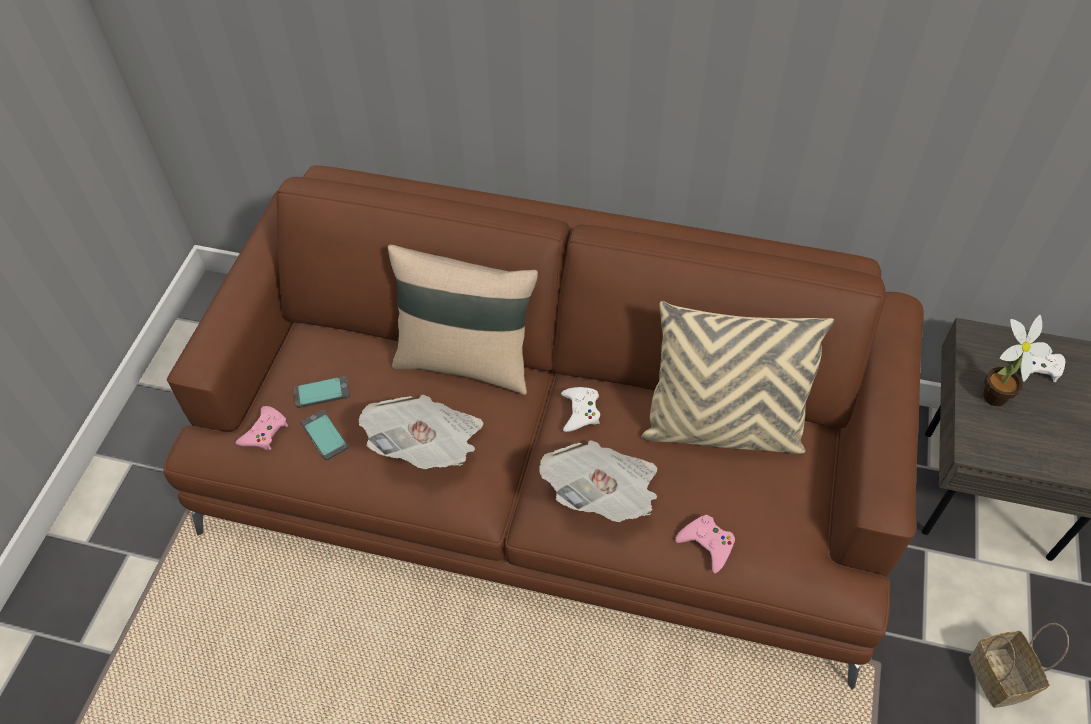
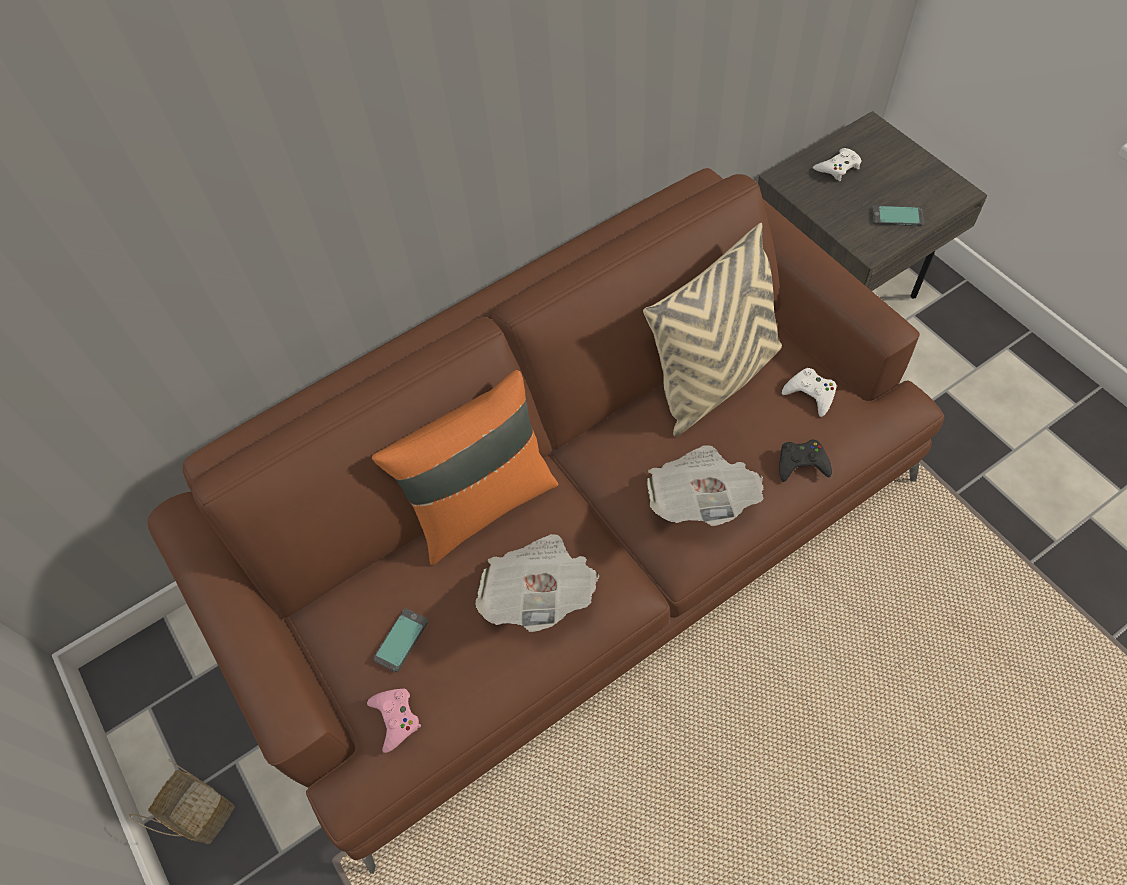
camera: 45 degrees left, 5 degrees up
(324, 436) = (449, 669): phone -> phone (897, 217)
(466, 361) = (481, 504): beige pillow -> orange pillow
(580, 412) = (610, 459): white game controller -> white game controller (810, 394)
(707, 544) = (802, 463): pink game controller -> black game controller
(990, 398) = (839, 210): potted plant -> none
(997, 675) = (969, 392): basket -> basket (199, 812)

